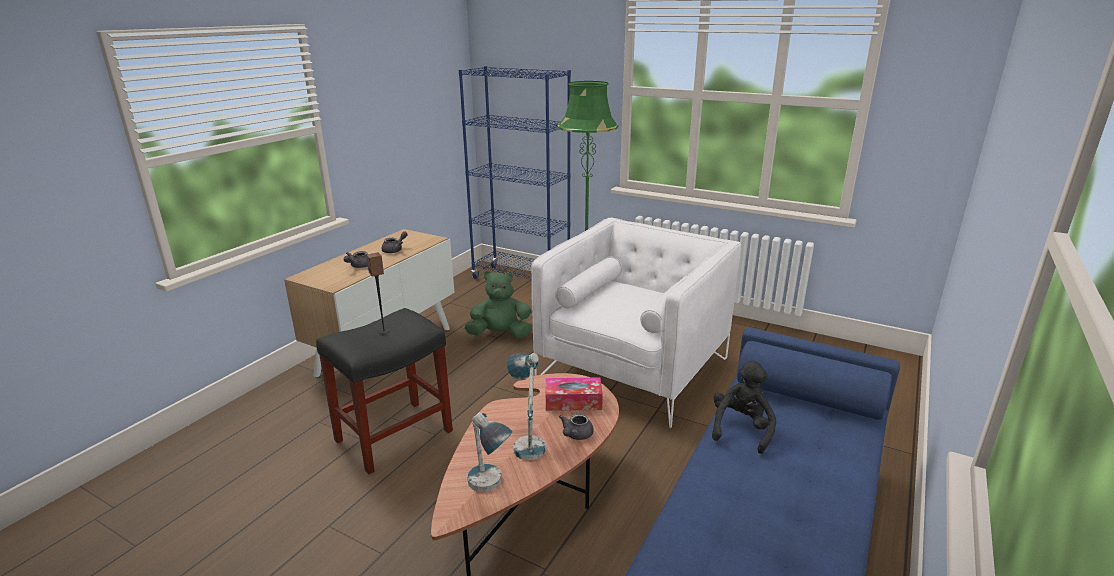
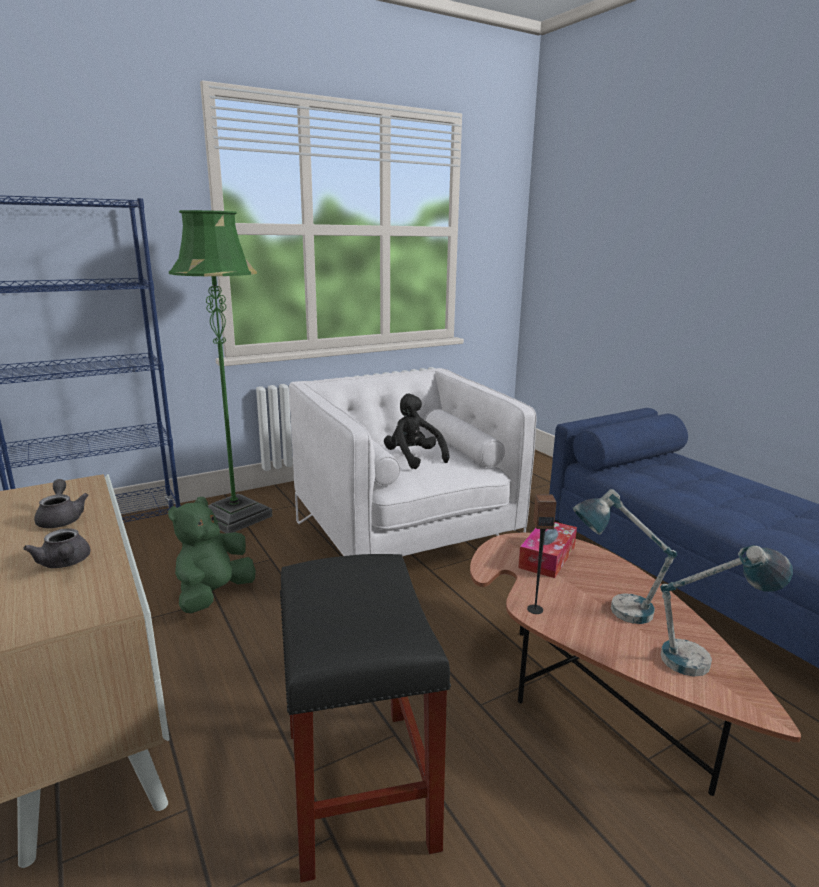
camera: 60 degrees left, 5 degrees down
(384, 331) = (358, 598): speaker -> speaker (535, 609)
(576, 435) = (616, 575): grey teapot -> none
(741, 429) = (671, 492): black plush toy -> black plush toy (413, 458)

